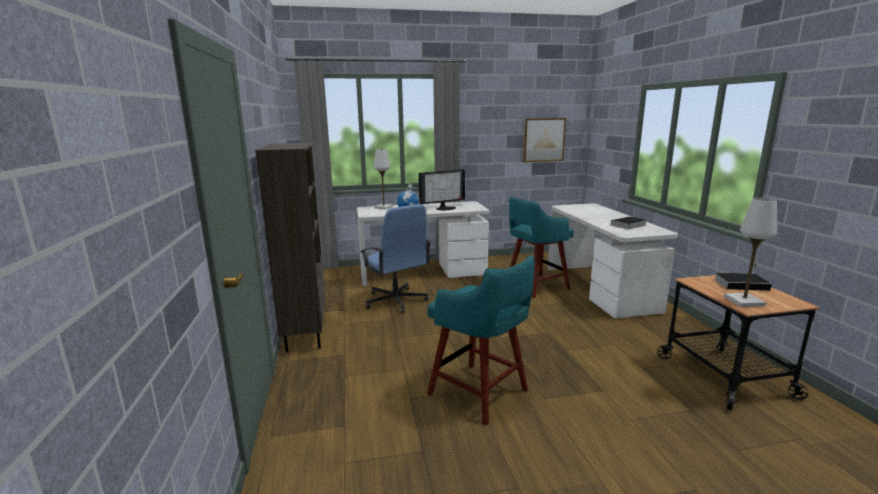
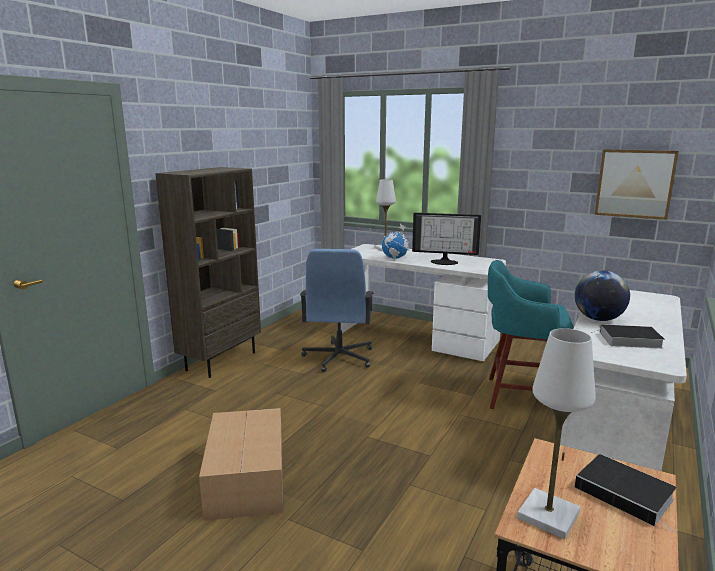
camera: 40 degrees right, 0 degrees up
(480, 393) = (246, 480): turquoise stool -> cardboard box
(595, 220) = (598, 319): none -> globe

